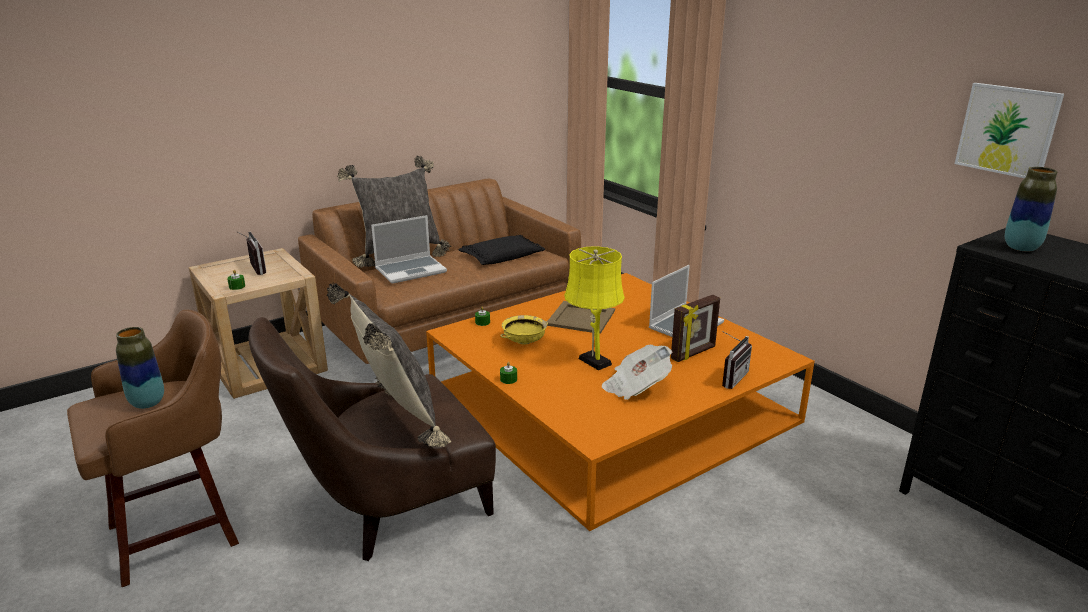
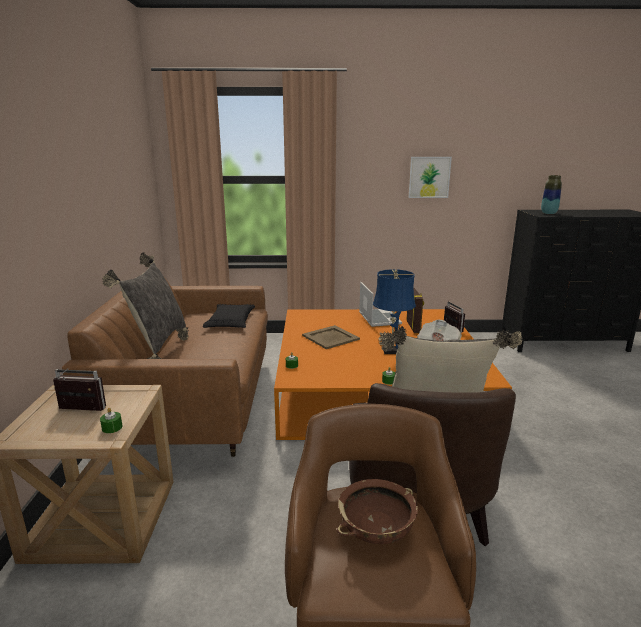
camera: 55 degrees left, 5 degrees down
(147, 403) = (376, 530): vase -> brown bowl
(411, 270) = (201, 352): laptop -> none
(524, 341) = (339, 361): yellow bowl -> none
(592, 360) = (391, 351): yellow table lamp -> blue table lamp
(1007, 130) = (506, 166): picture -> picture (429, 177)

